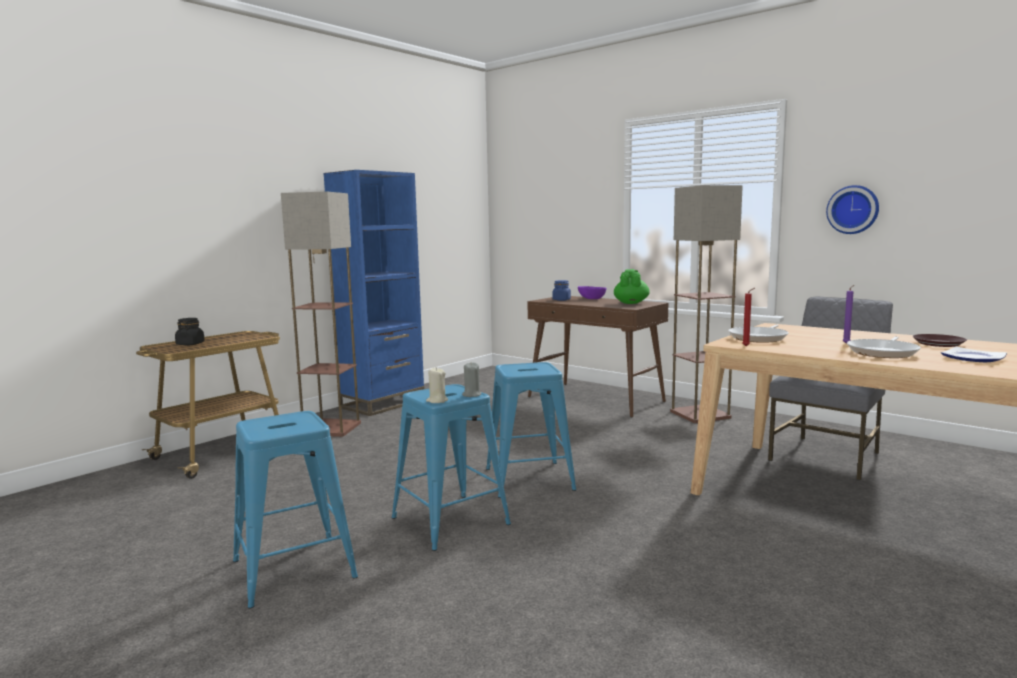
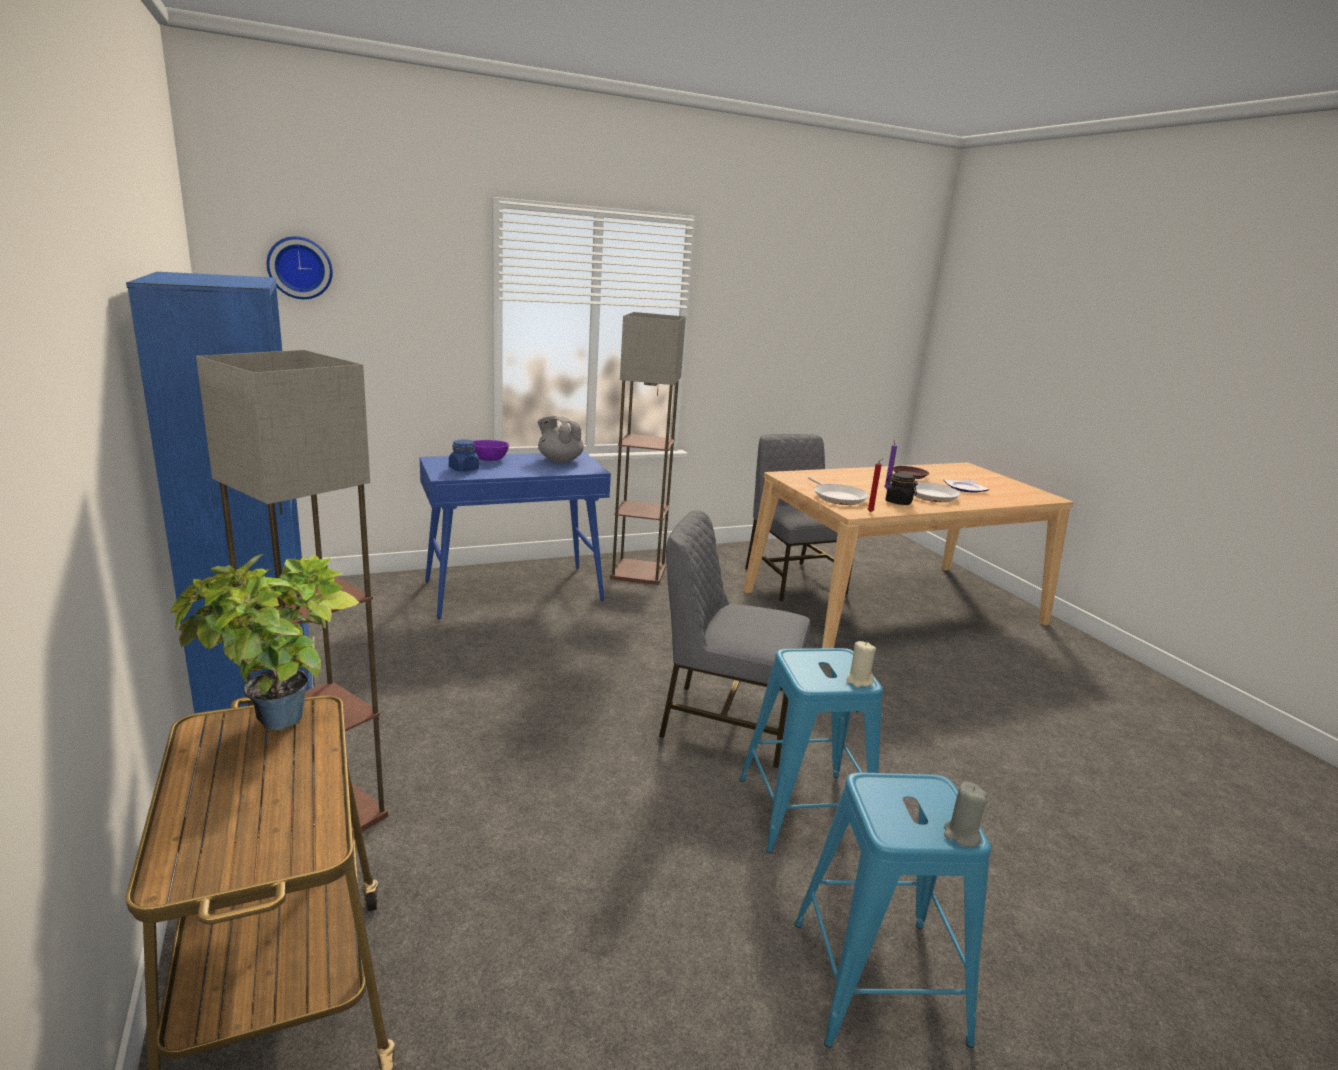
camera: 65 degrees left, 10 degrees up
(190, 344) = (231, 817): black jar -> black jar (898, 502)
(251, 337) = (277, 726): none -> potted plant
(471, 394) = (843, 656): grey candle -> grey candle (961, 835)
(529, 479) = (725, 722): blue stool -> grey chair
(596, 399) = (515, 591): brown console table -> blue console table
(631, 303) = (559, 460): green teapot -> grey teapot
(853, 209) = (748, 342): wall clock -> wall clock (300, 267)

